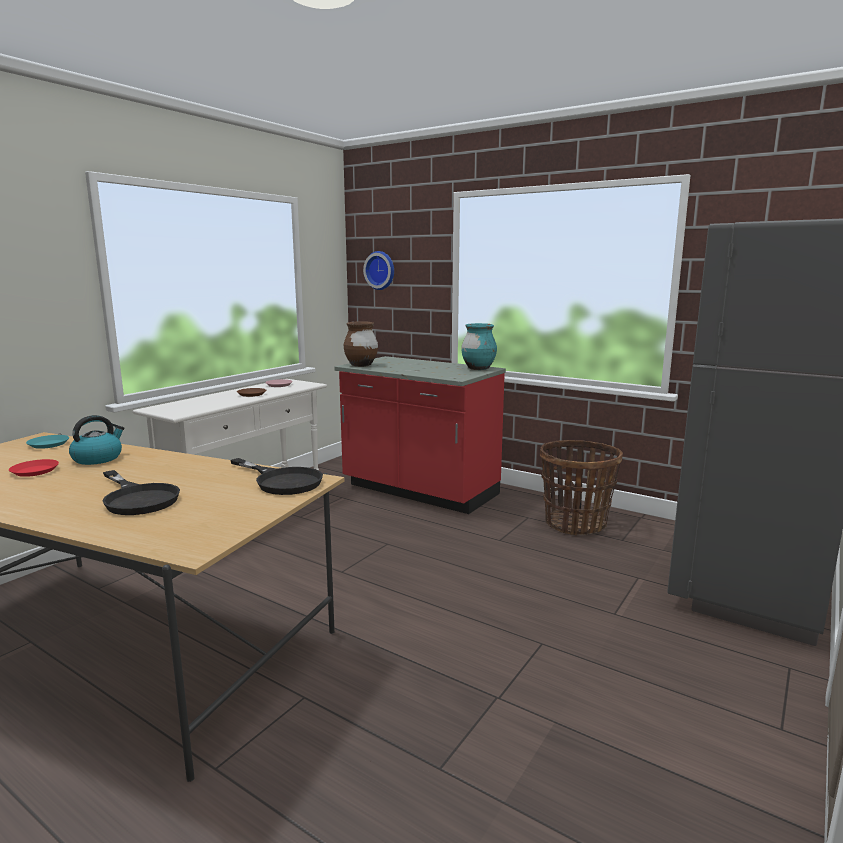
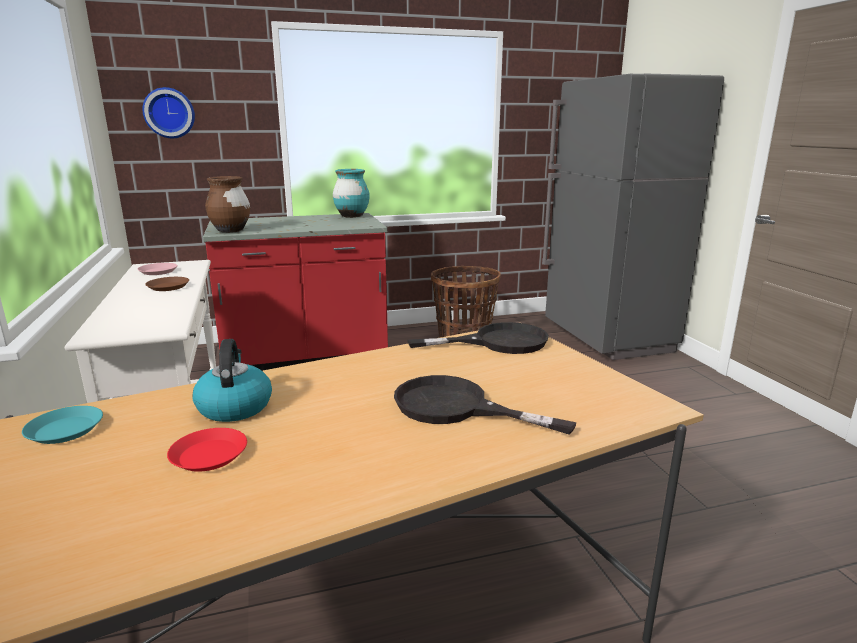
camera: 50 degrees left, 5 degrees up
(138, 498) = (456, 407): black frying pan -> black frying pan turned 150 degrees counterclockwise

